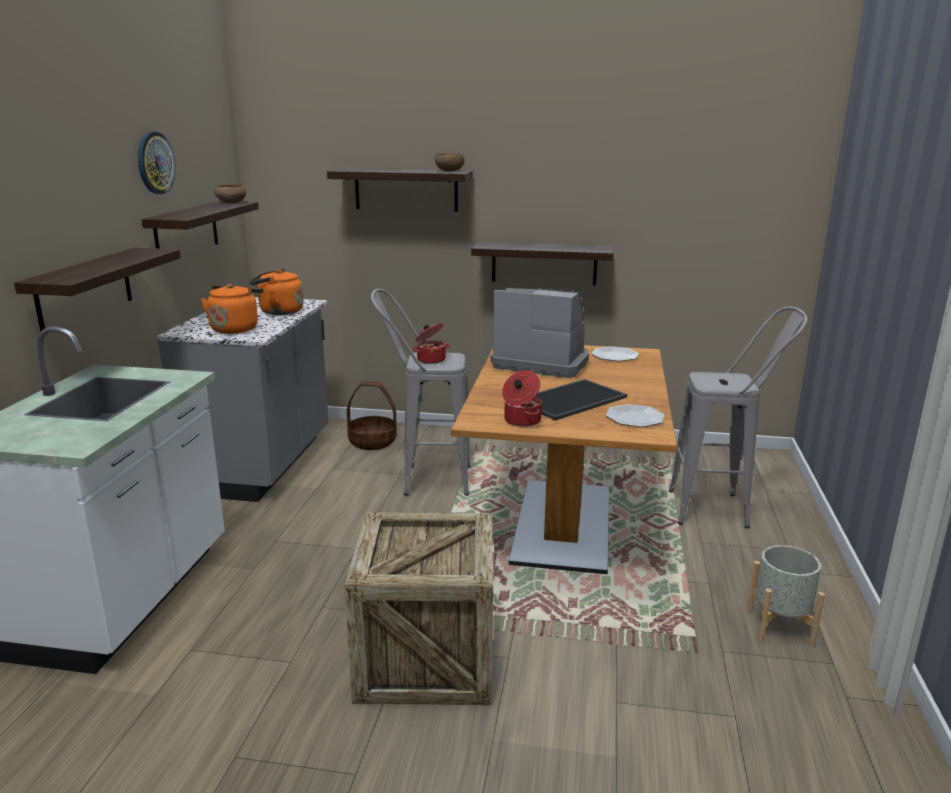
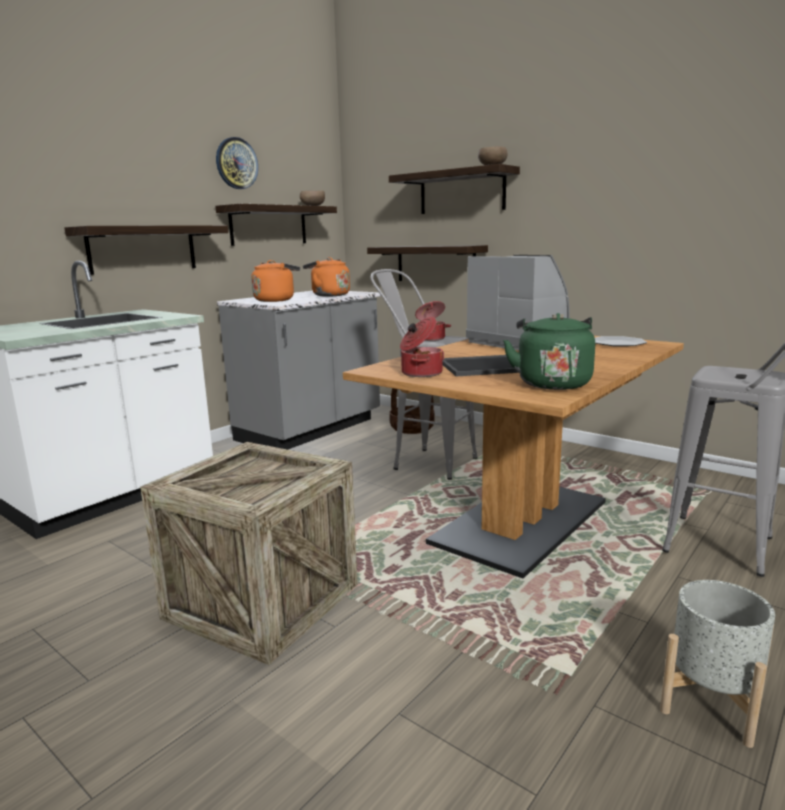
camera: 30 degrees right, 5 degrees down
(544, 263) = (586, 259): shelf -> shelf (435, 264)
(635, 417) = (552, 383): plate -> green kettle

